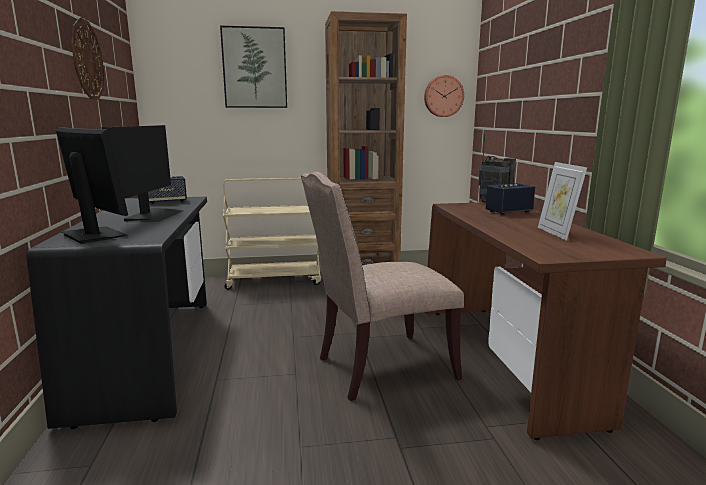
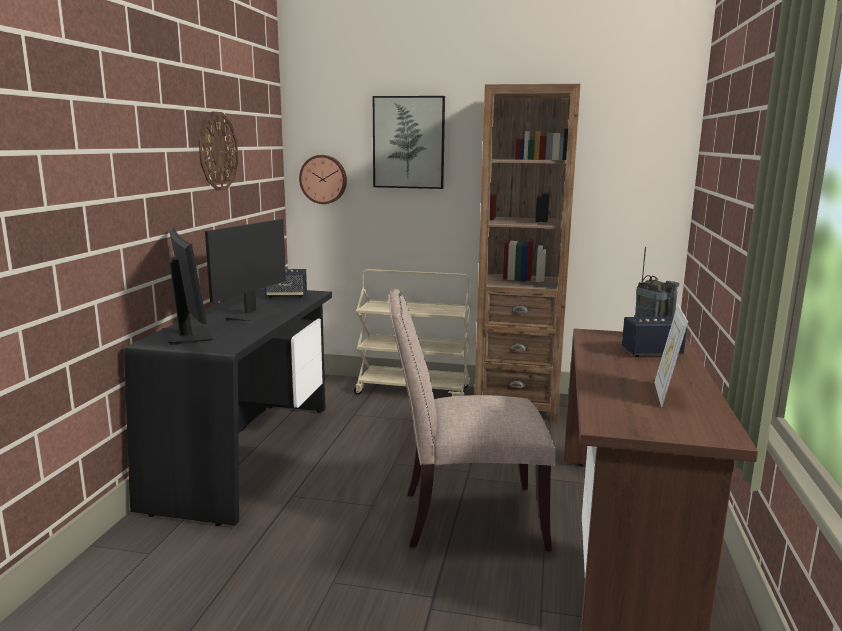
camera: 20 degrees right, 0 degrees up
(443, 96) = (646, 178): wall clock -> wall clock (323, 179)

